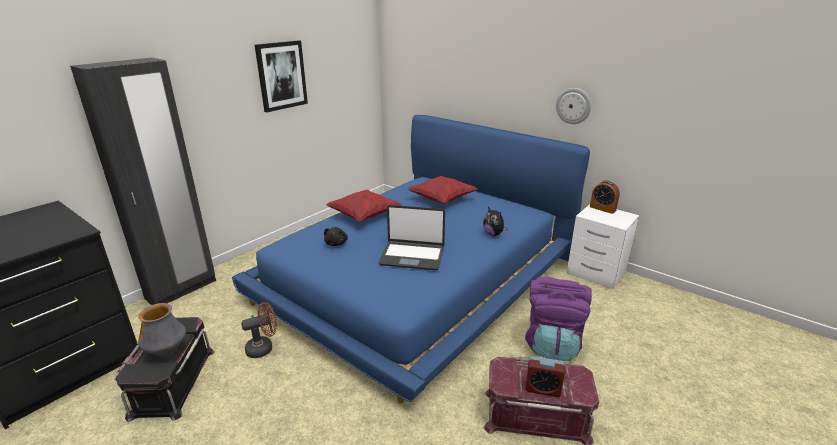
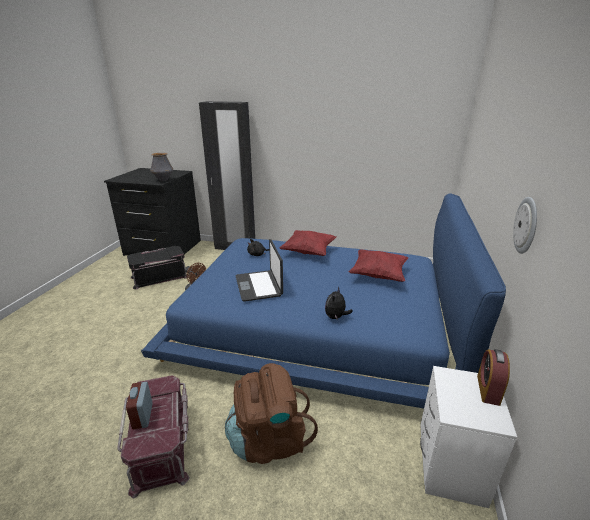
camera: 65 degrees right, 0 degrees up
(167, 352) = (153, 257): vase -> vase (163, 180)
(281, 75) = (342, 129): picture -> none
(552, 343) = (269, 440): purple backpack -> brown backpack

